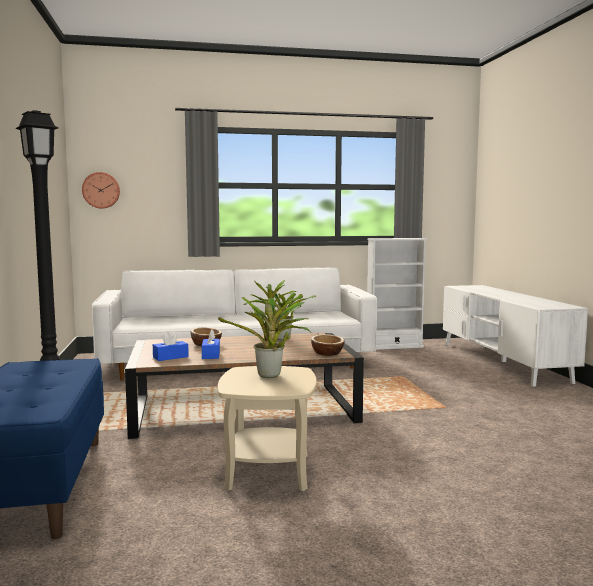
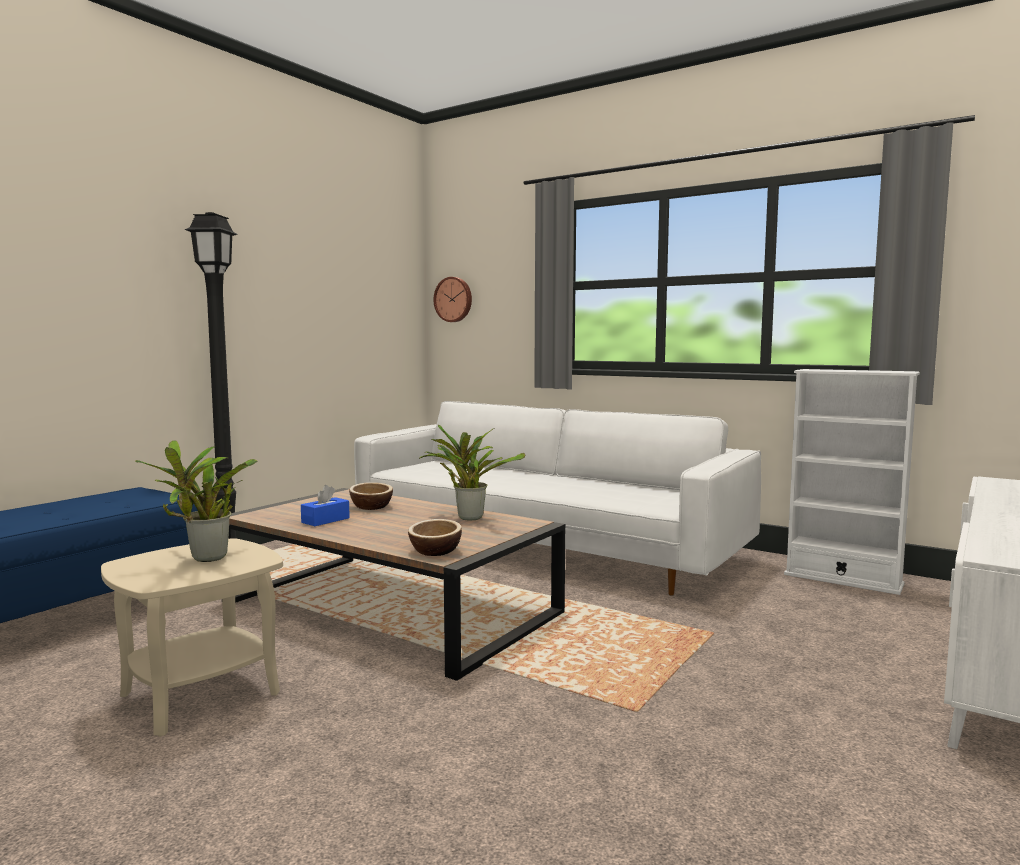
camera: 45 degrees right, 0 degrees up
(170, 357) = (288, 513): blue tissue box -> none

